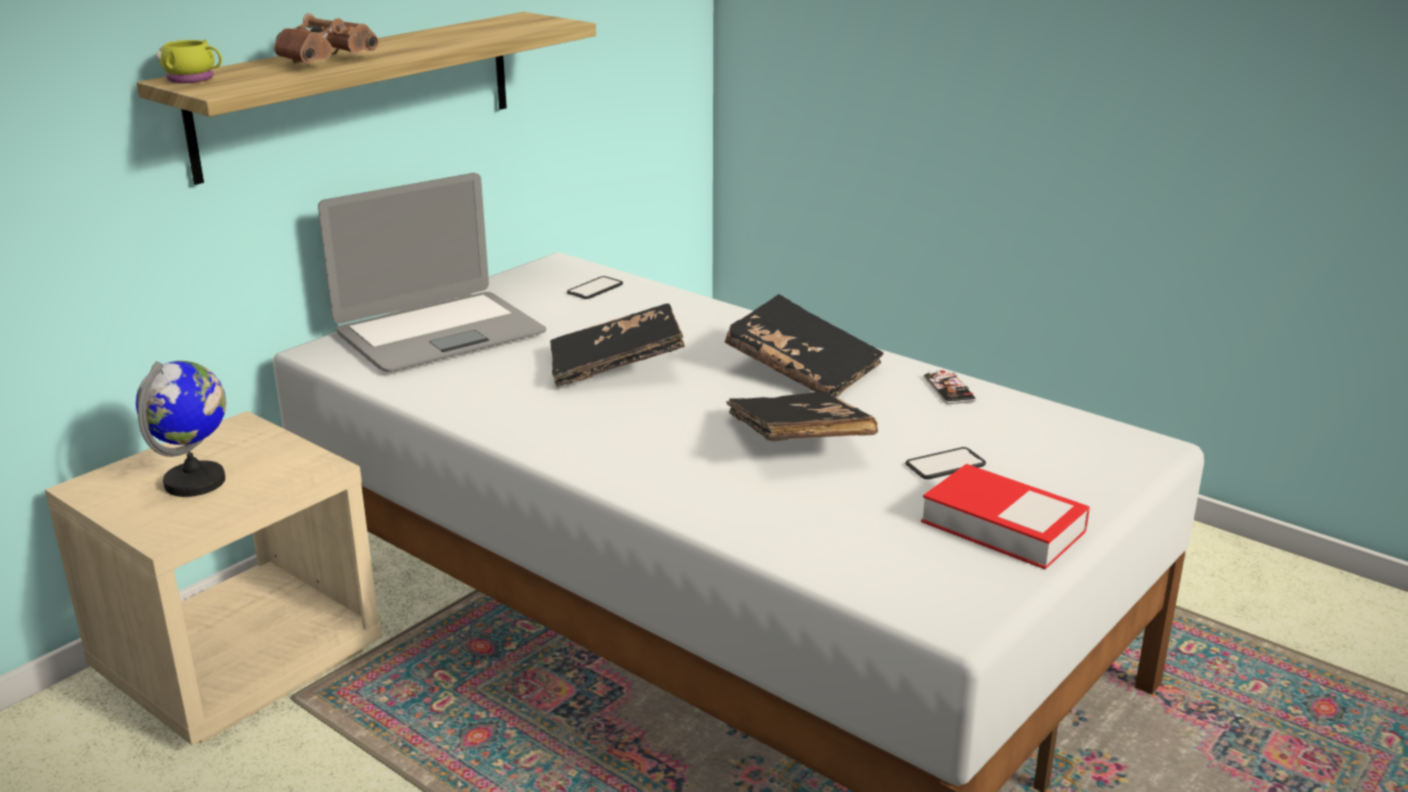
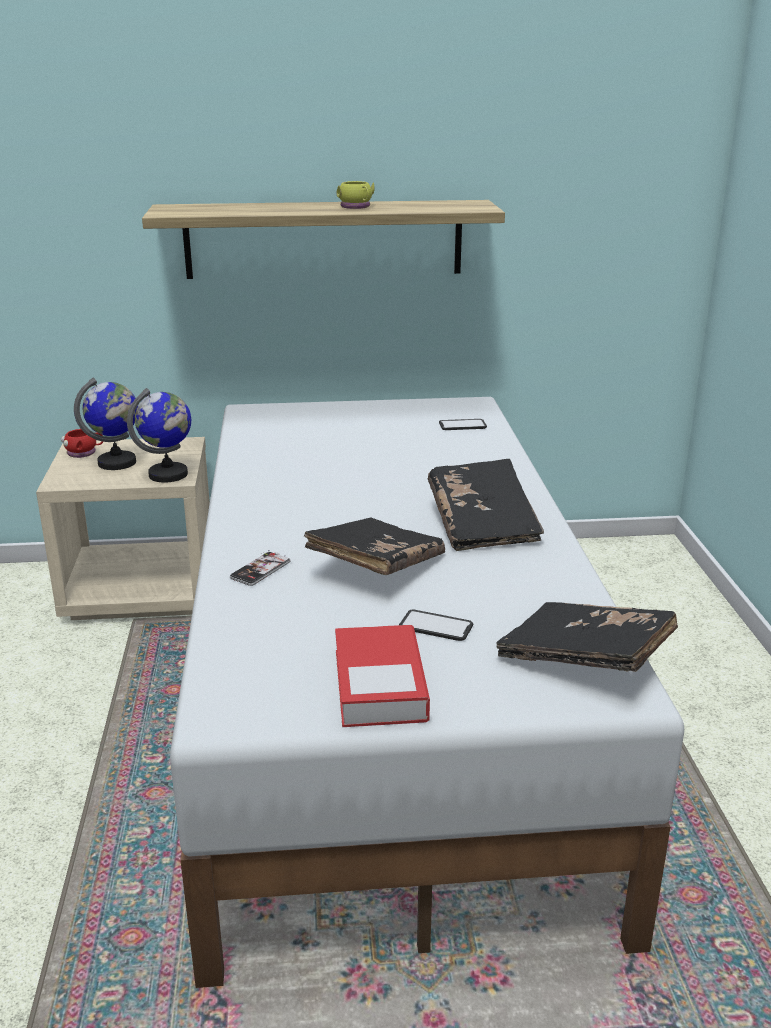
camera: 45 degrees right, 0 degrees up
(116, 489) = (84, 453): none -> red mug
(194, 79) = (176, 207): yellow mug -> yellow mug (356, 207)
(300, 467) = (168, 474): none -> globe
(328, 61) = (268, 208): brown binoculars -> none
(439, 334) = (320, 421): laptop -> none
(616, 367) = (371, 476): black book -> black book (585, 659)
(949, 389) = (558, 580): phone -> phone (260, 570)

